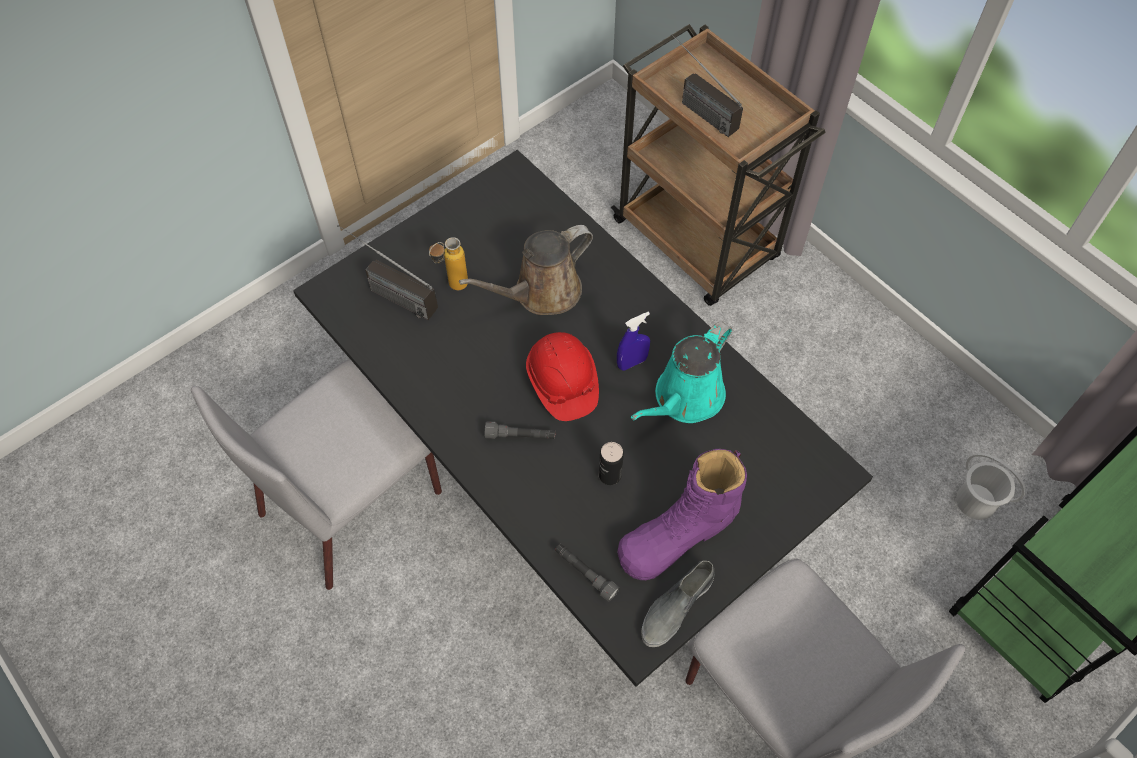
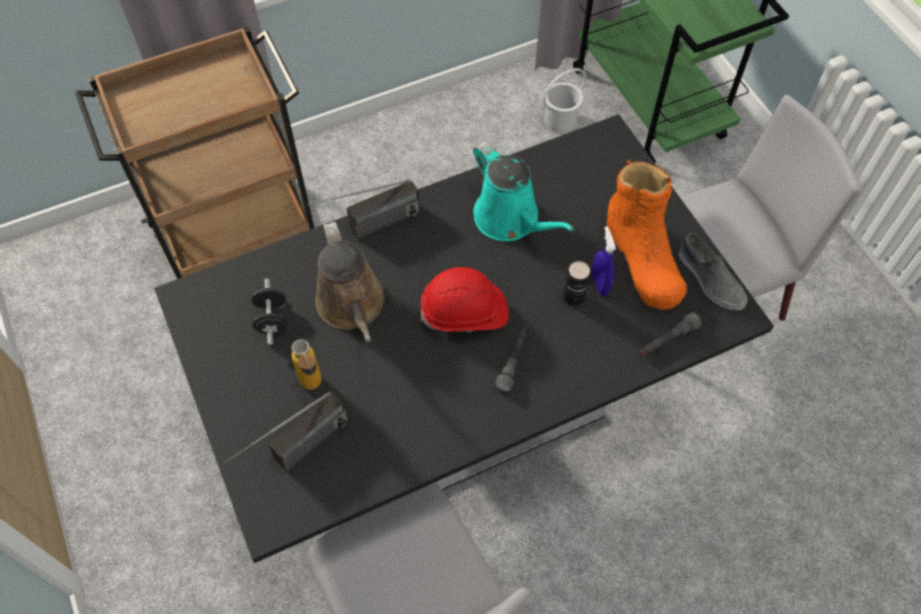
camera: 75 degrees left, 0 degrees up
(510, 238) = (272, 319): none -> black dumbbell
(632, 362) = (459, 250): blue spray bottle -> blue spray bottle (599, 284)
(679, 533) = (643, 259): purple boot -> orange boot
(696, 107) = (184, 118): radio -> radio (368, 228)

